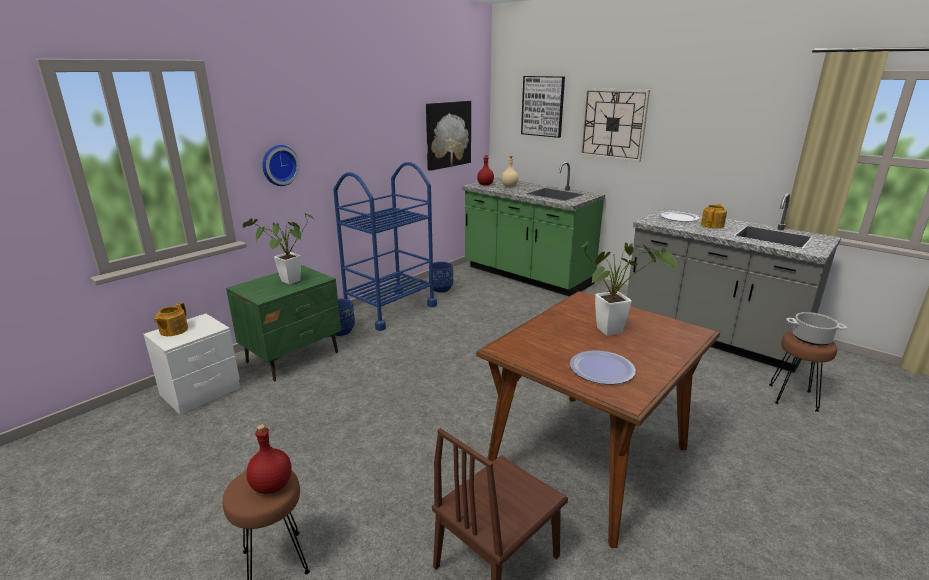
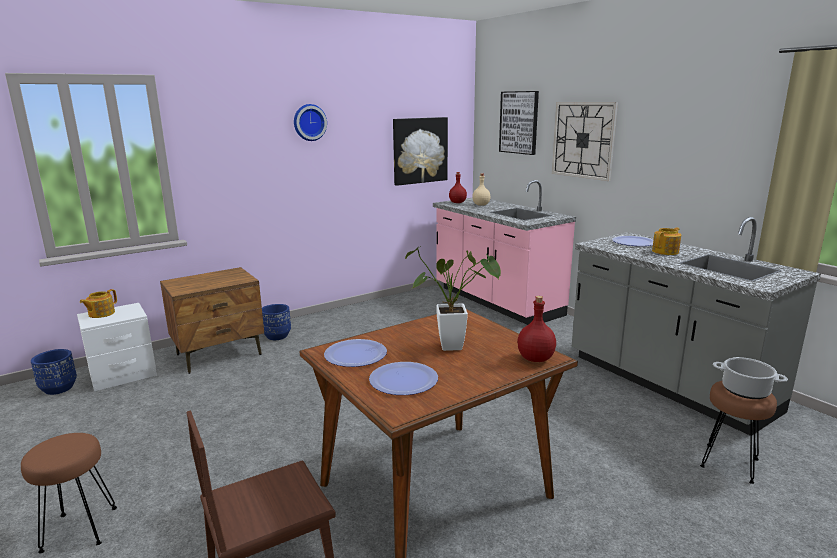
camera: 15 degrees right, 5 degrees down
(271, 485) = (68, 450): red bottle -> red bottle (535, 358)
(279, 165) = (226, 171): wall clock -> wall clock (309, 122)
(287, 282) = (213, 280): potted plant -> none
(293, 357) = (220, 354): green nightstand -> brown nightstand
(390, 309) = (336, 321): blue cart -> none
(441, 289) = (399, 307): blue planter -> blue planter (58, 389)
(526, 276) = (496, 302): green counter -> pink counter
(534, 349) = (355, 355): none -> plate

